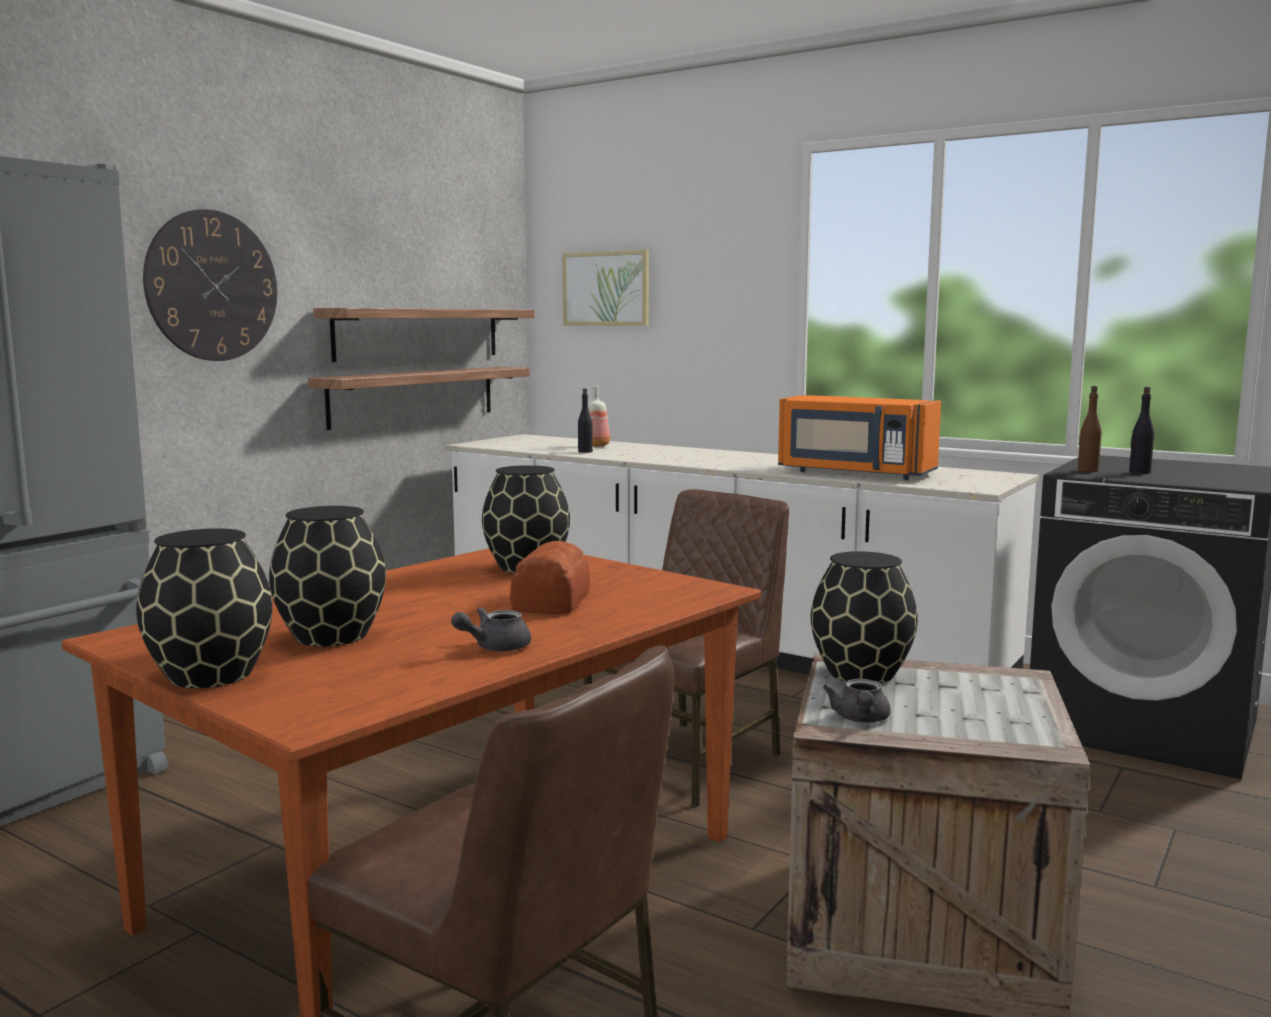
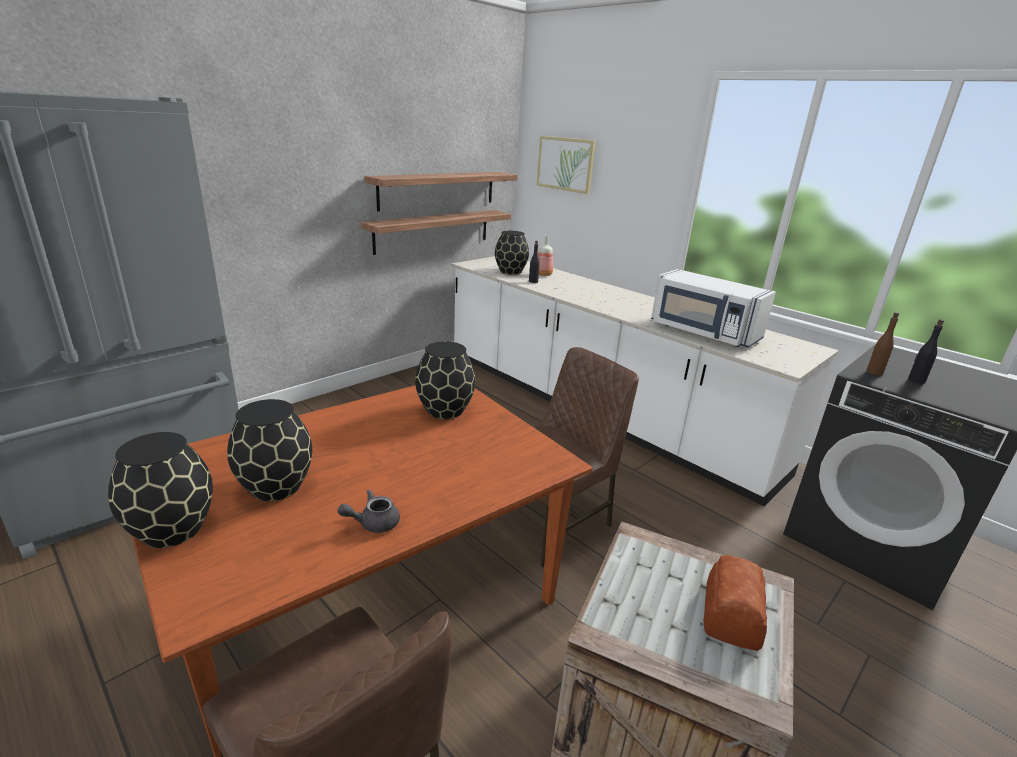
camera: 10 degrees right, 15 degrees up
(212, 286) = (292, 163): wall clock -> none
(549, 602) = (438, 462): bread -> bread (730, 615)
(854, 473) = (703, 333): orange microwave -> white microwave
(859, 673) = (645, 557): black vase -> black vase (510, 271)
(860, 719) = (625, 625): grey teapot -> none

